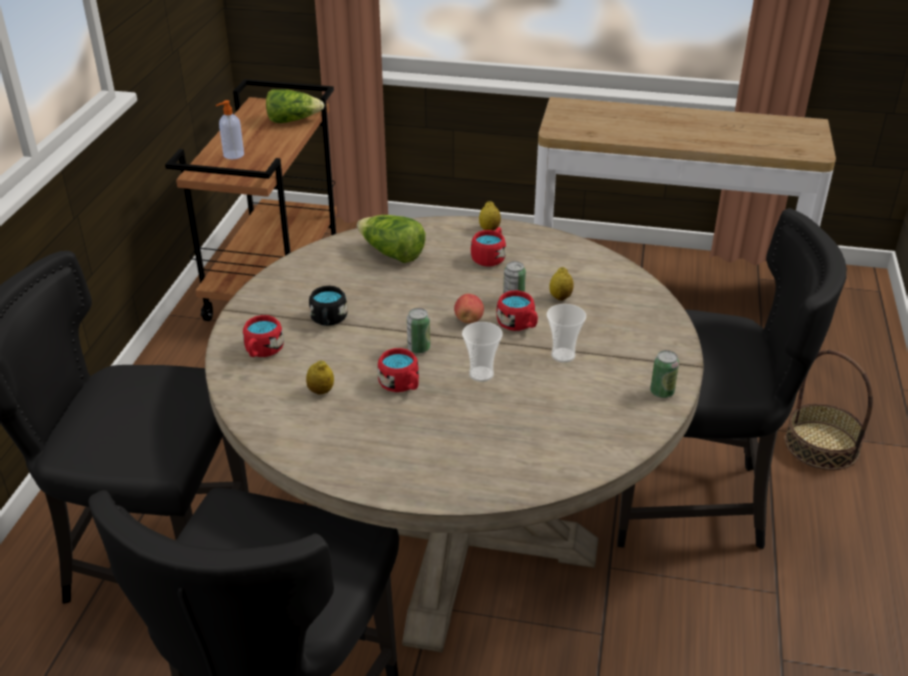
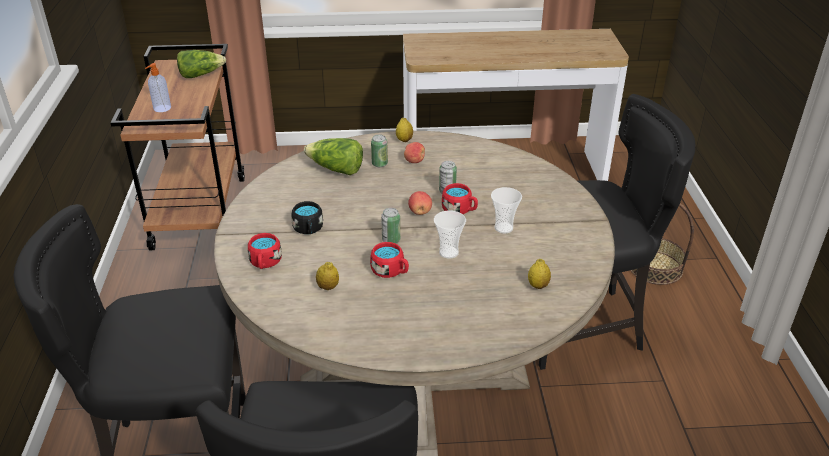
camera: 15 degrees left, 0 degrees up
(490, 257) = (414, 161): red mug -> apple
(560, 297) = (481, 184): lemon -> lemon (538, 285)
(662, 392) = (588, 243): can -> can (379, 164)

